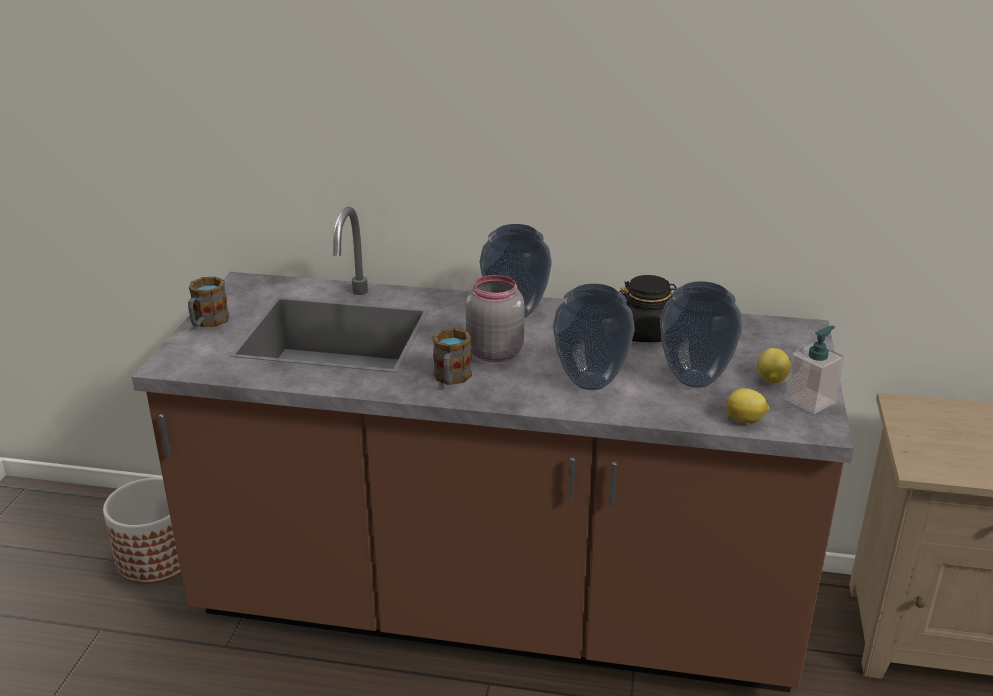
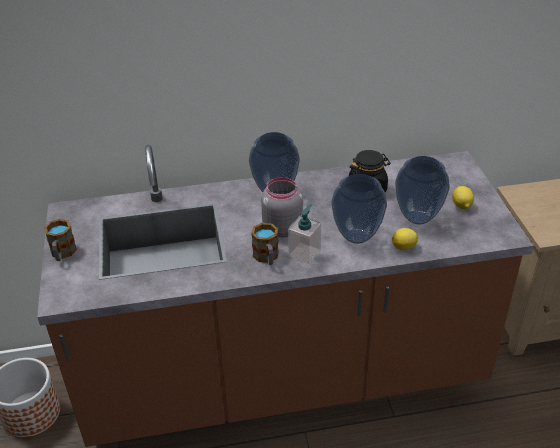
camera: 20 degrees left, 10 degrees up
(745, 420) = (464, 241): lemon -> lemon (404, 247)
(810, 401) = (492, 216): soap dispenser -> soap dispenser (304, 253)

